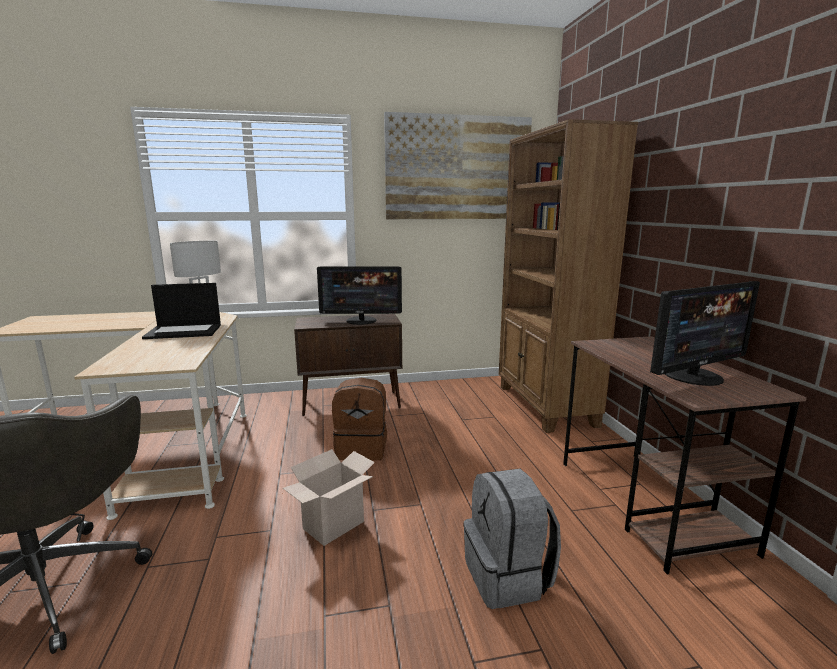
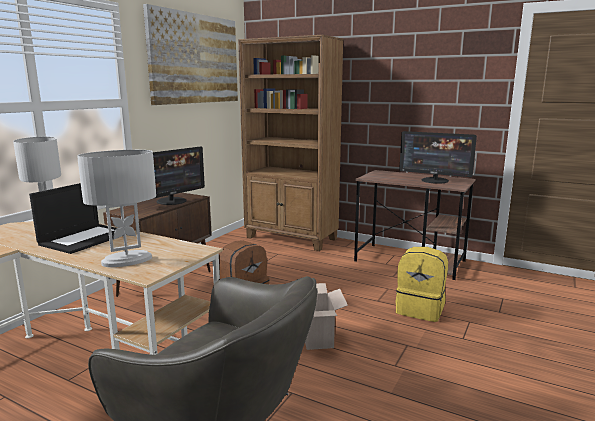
camera: 50 degrees left, 0 degrees up
(135, 355) = (127, 260): none -> white table lamp
(508, 577) = (420, 309): grey backpack -> yellow backpack
(694, 376) = (435, 180): monitor -> monitor turned 105 degrees clockwise

